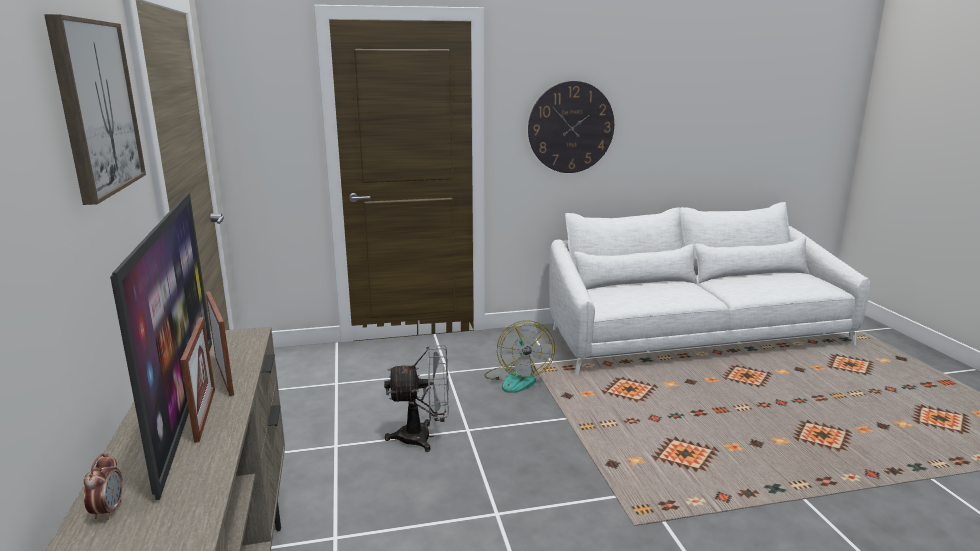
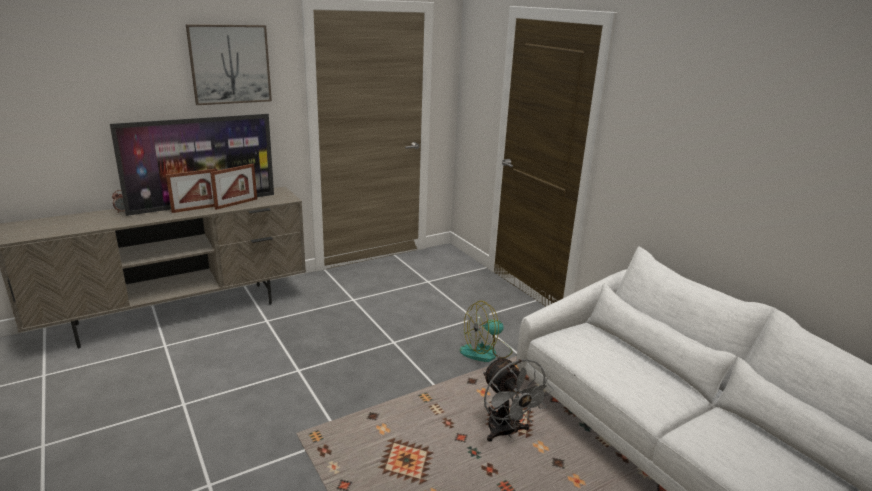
camera: 70 degrees right, 5 degrees up
(423, 437) = (375, 327): grey fan -> grey fan (506, 432)
(571, 127) = (673, 156): wall clock -> none

